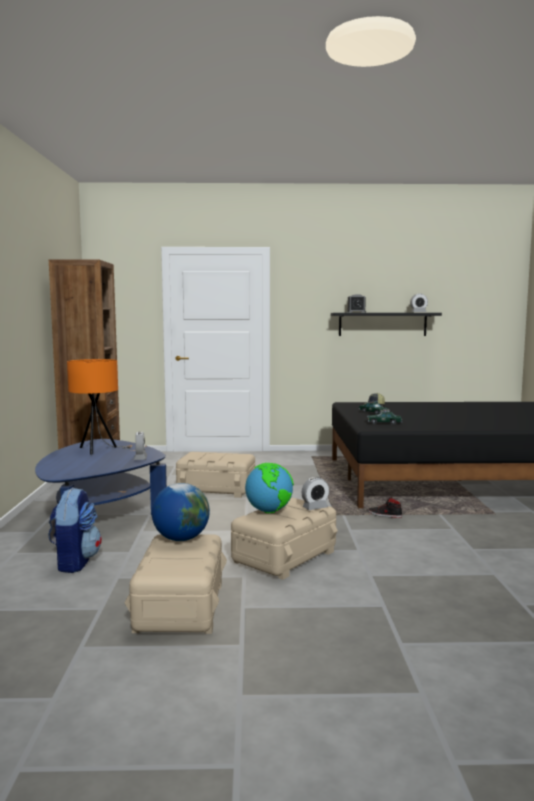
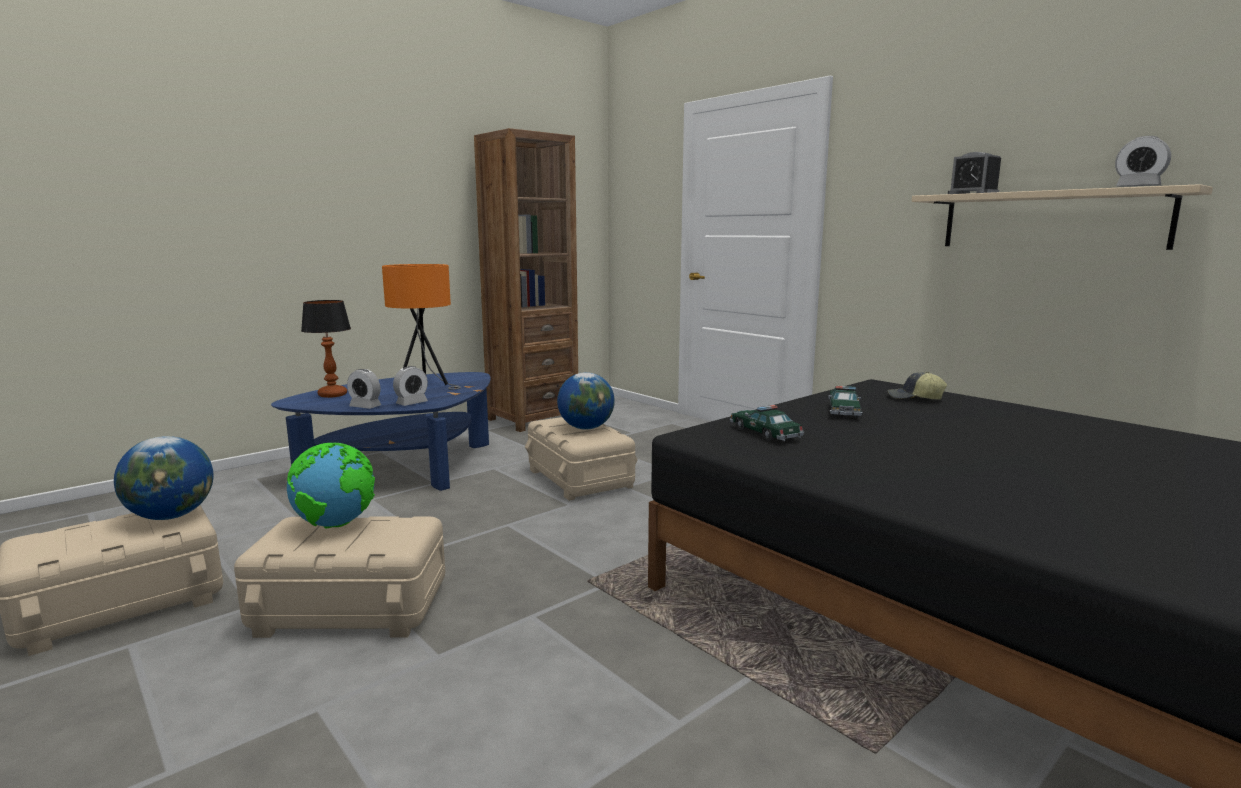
camera: 50 degrees right, 5 degrees up
(65, 467) = (333, 395): none -> table lamp
(75, 562) = (244, 508): backpack -> none
(219, 455) = (586, 428): none -> globe
(315, 507) = (388, 545): alarm clock -> alarm clock (365, 406)
(382, 324) = (1050, 220): black shelf -> beige shelf
(384, 515) = (652, 621): black shoe -> none

